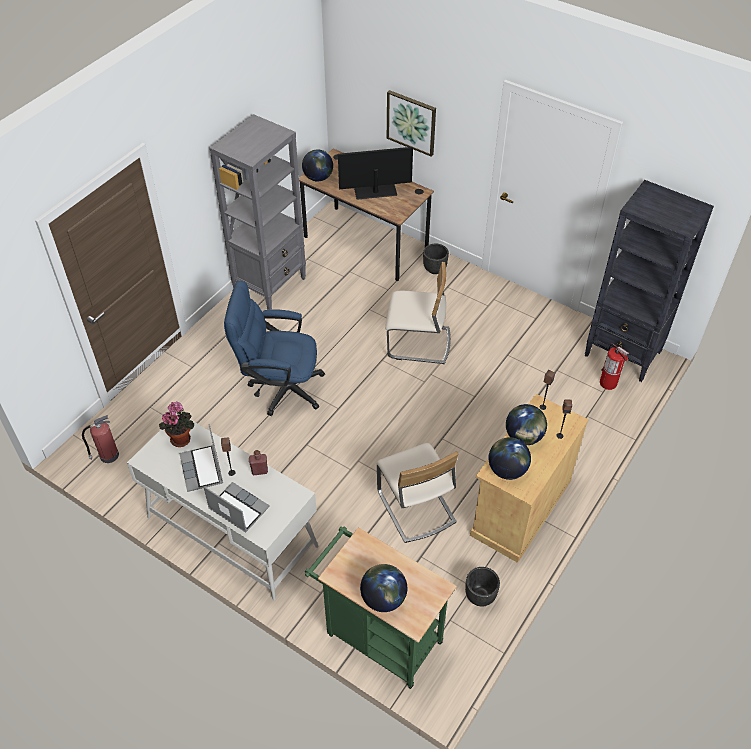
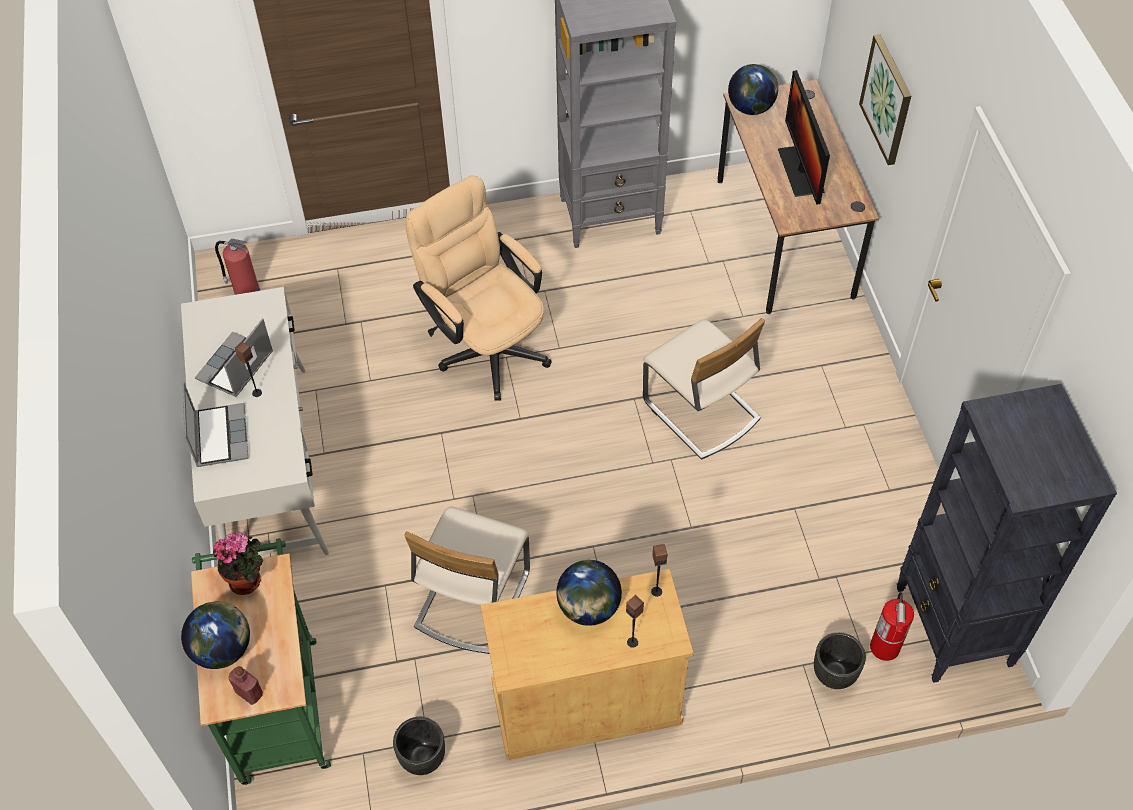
camera: 45 degrees right, 5 degrees up
(181, 438) = (255, 317): potted plant -> potted plant (248, 579)
(259, 471) = (284, 413): red bottle -> red bottle (249, 693)
(279, 387) = (486, 345): blue office chair -> beige office chair
(375, 191) = (800, 170): monitor -> monitor turned 135 degrees counterclockwise
(435, 269) = (832, 332): black planter -> black planter (834, 675)
(507, 470) = (521, 628): globe -> none

